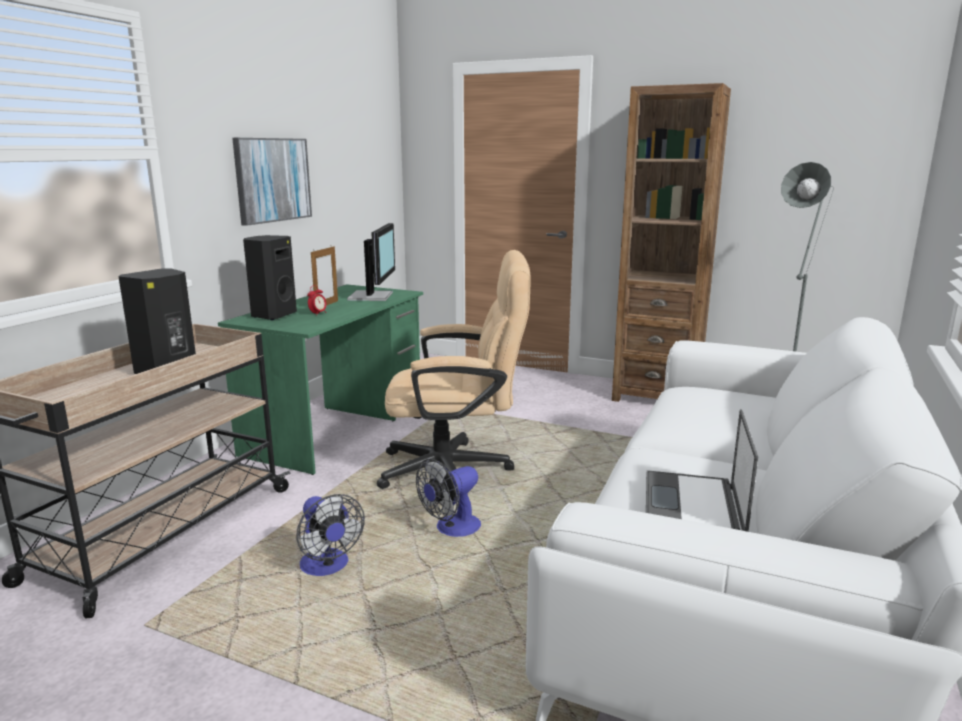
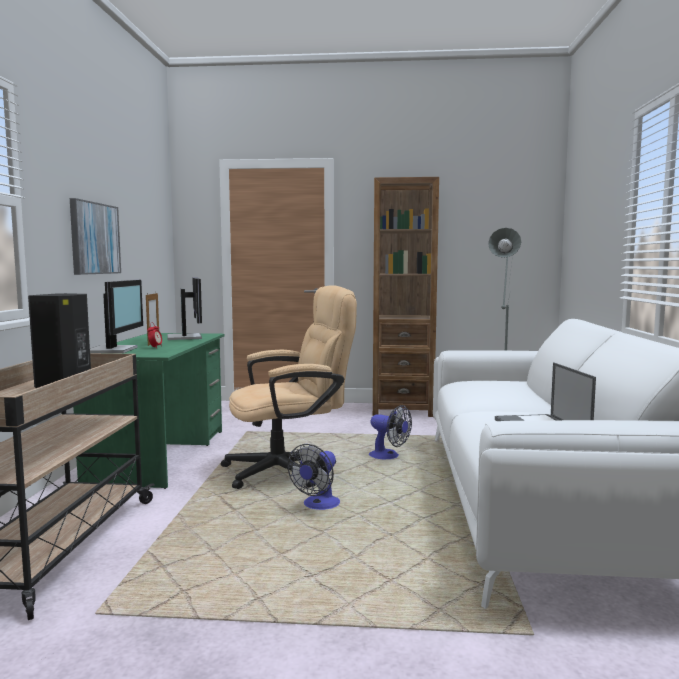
camera: 20 degrees left, 10 degrees down
(272, 315) = (114, 350): black speaker -> monitor
(327, 567) = (235, 545): fan -> fan (389, 456)

